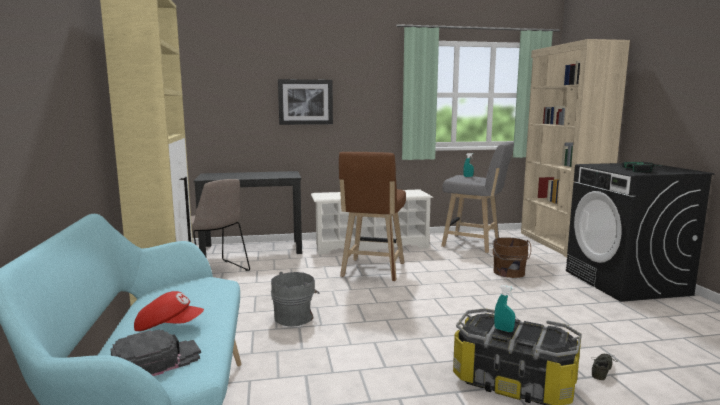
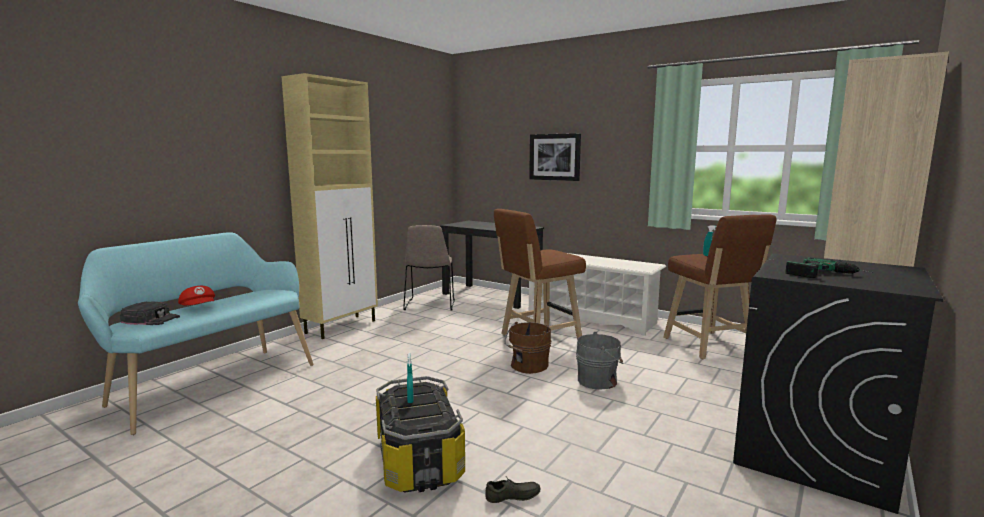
camera: 45 degrees right, 0 degrees up
(295, 317) = (403, 351): grey bucket -> grey bucket (599, 381)
(474, 244) = (710, 346): grey stool -> brown stool
(509, 273) = (670, 384): brown bucket -> brown bucket (527, 366)

